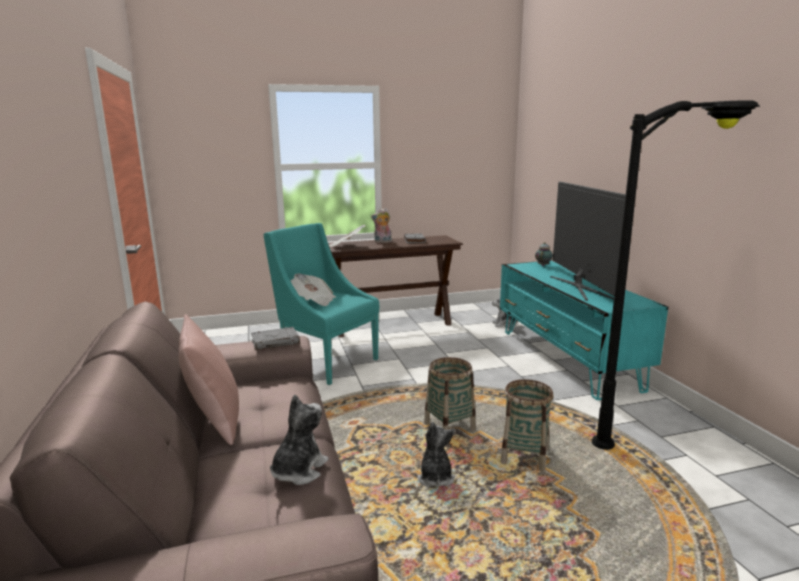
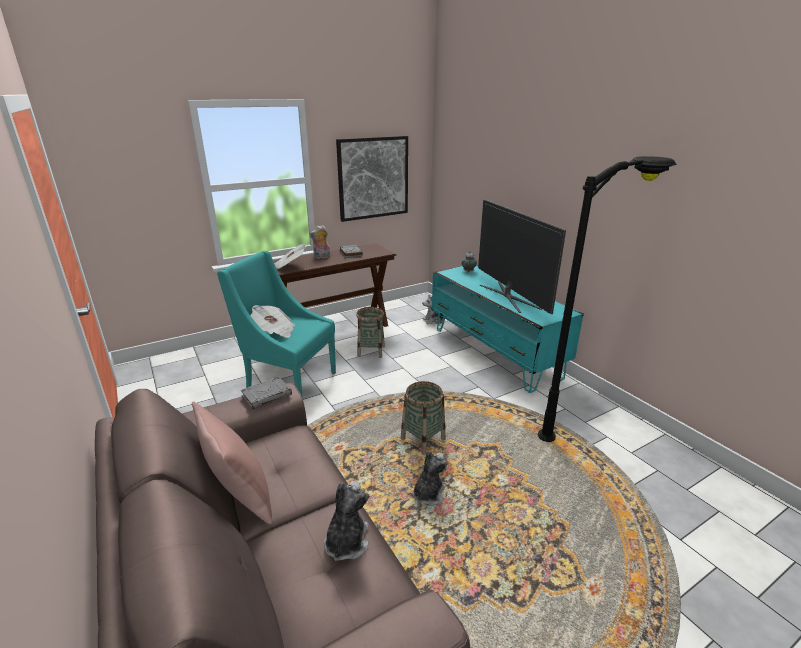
camera: 15 degrees left, 10 degrees up
(435, 477) = (428, 494): plush toy -> plush toy turned 45 degrees clockwise
(448, 167) = (373, 178): none -> picture
(524, 457) = (492, 459): basket -> basket (371, 351)

